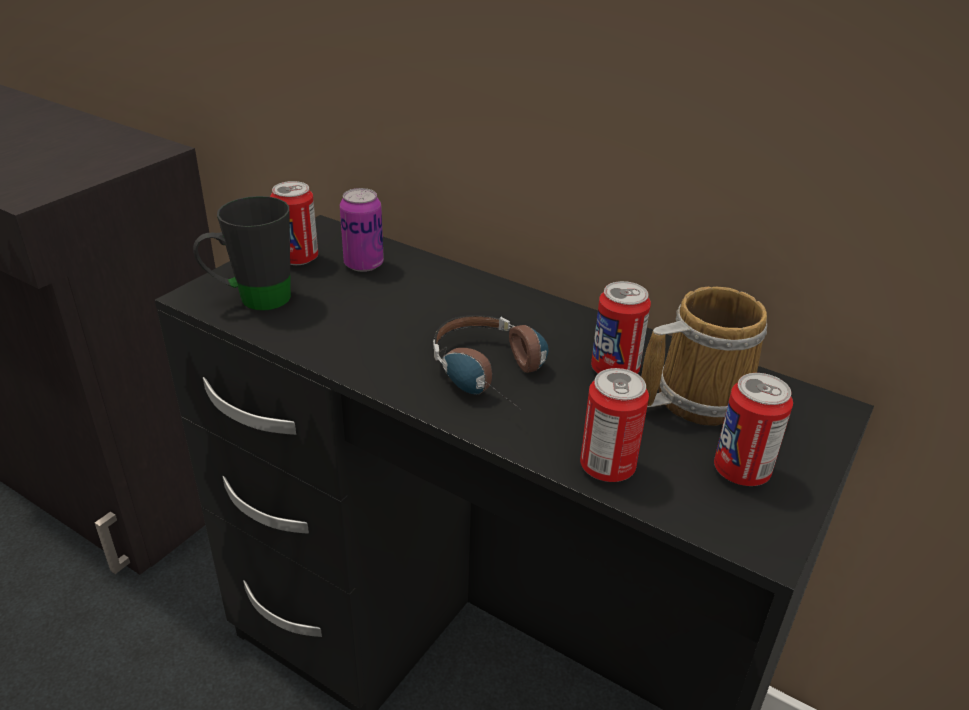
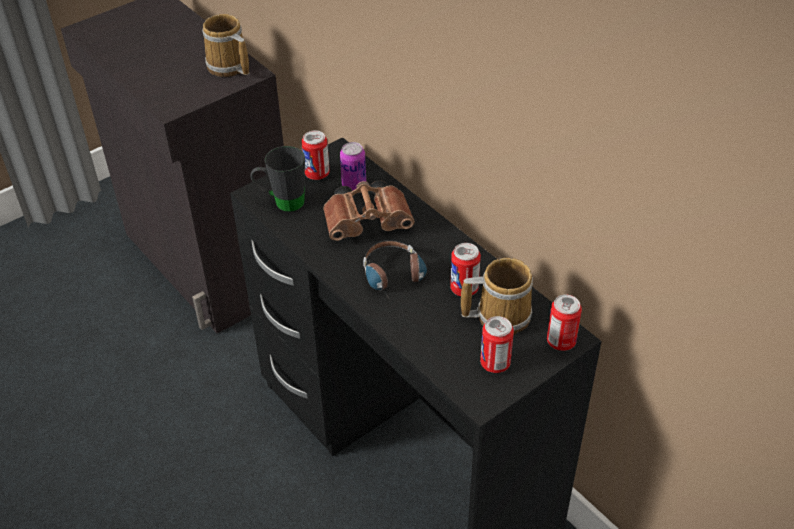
camera: 20 degrees right, 10 degrees up
(117, 146) = (228, 67): none -> mug
(412, 307) = (370, 223): none -> brown binoculars
(607, 467) = (426, 346): can -> can (561, 341)

